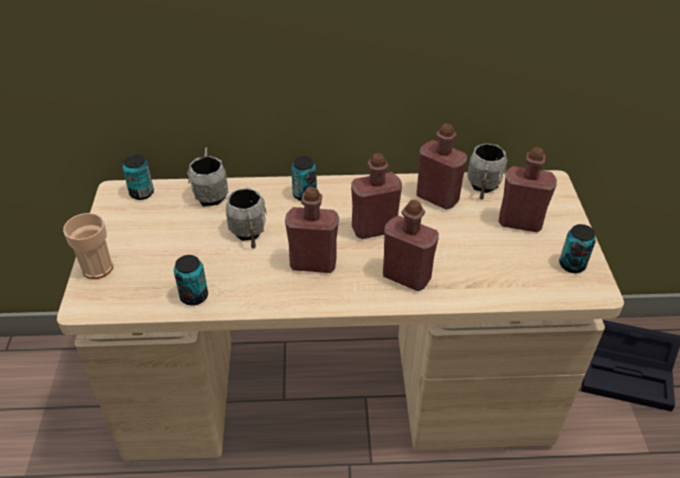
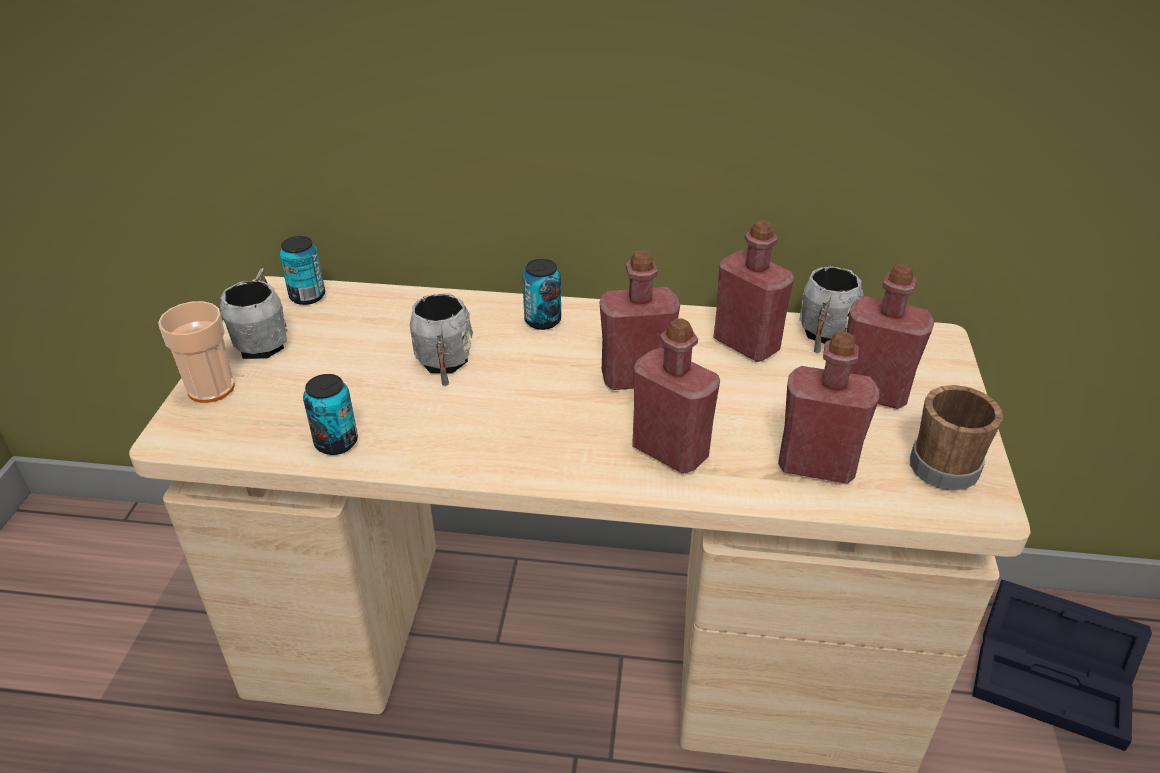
camera: 10 degrees right, 5 degrees down
(211, 193) = (405, 305): grey mug -> grey mug (264, 341)
(313, 263) = (529, 416): red bottle -> red bottle (816, 465)
(572, 265) = (948, 463): can -> brown mug

